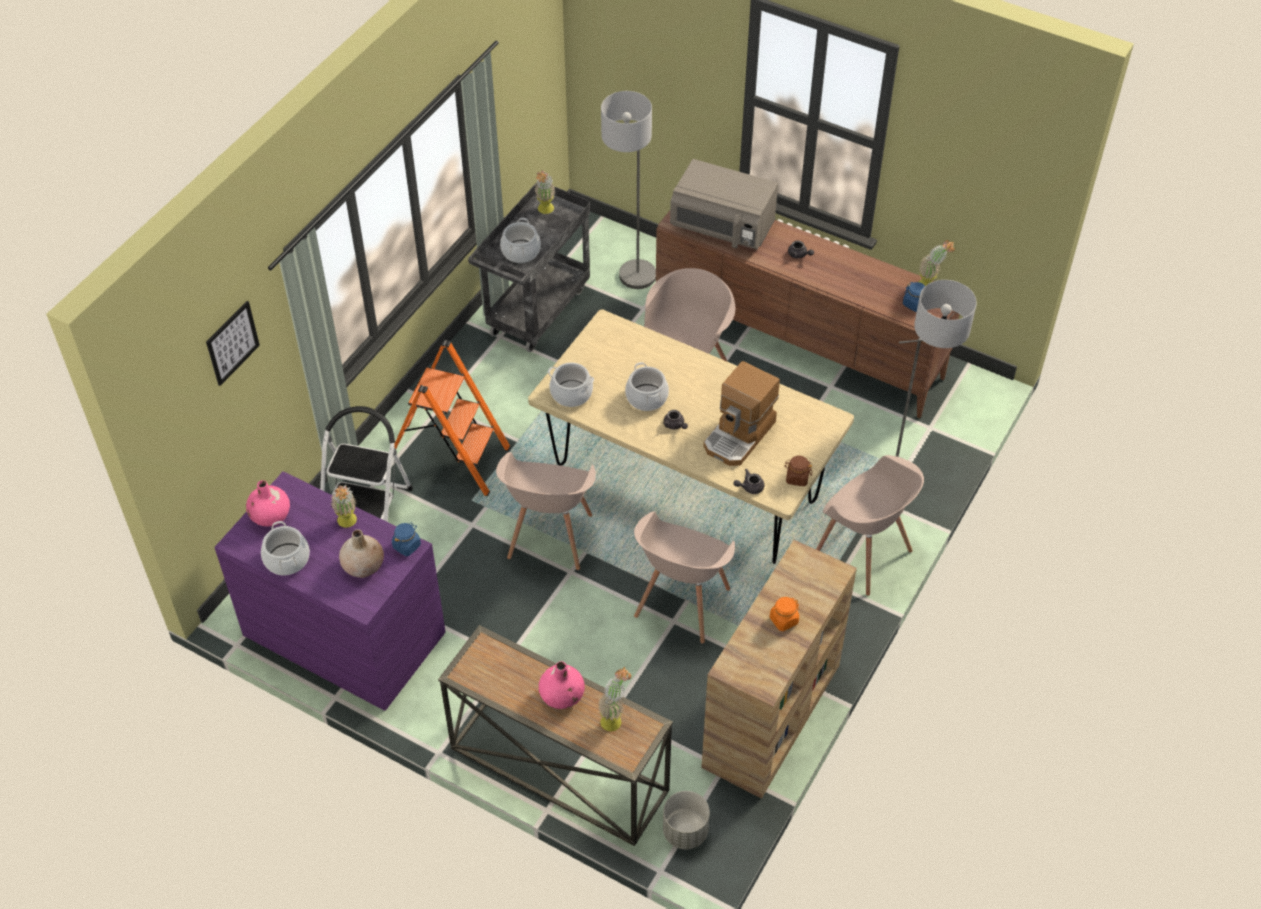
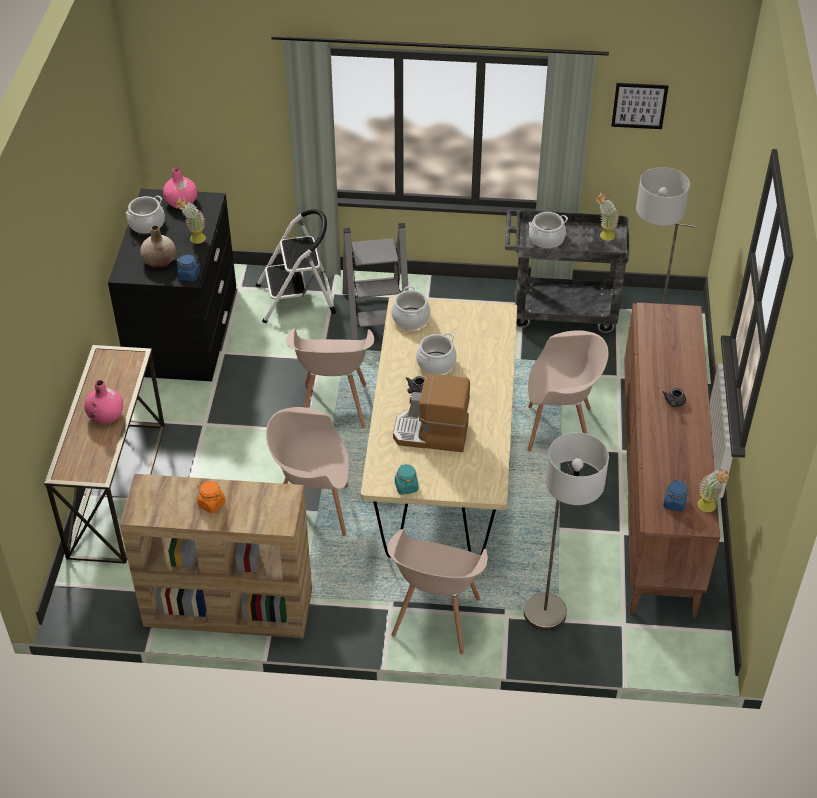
camera: 65 degrees right, 5 degrees down
(232, 343) = (236, 74): picture -> picture (639, 105)
(344, 633) = (183, 329): purple dresser -> black dresser
(445, 457) = (376, 320): orange step ladder -> grey step ladder
(550, 538) = (334, 407): beige chair -> beige chair turned 75 degrees counterclockwise
(614, 718) = (98, 452): potted plant -> none
(685, 832) = (91, 587): grey planter -> none
(722, 228) = (666, 343): grey microwave -> none
(749, 487) = (377, 458): grey teapot -> none
(797, 478) = (406, 486): brown jar -> turquoise jar

